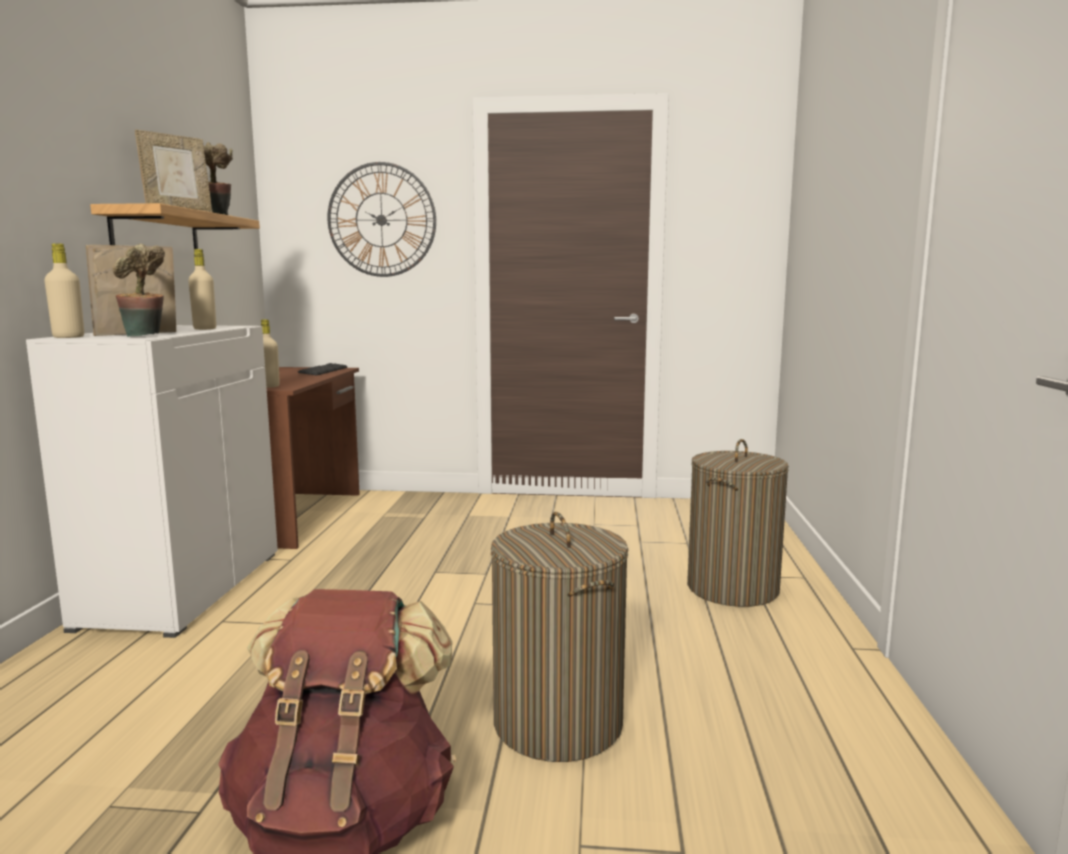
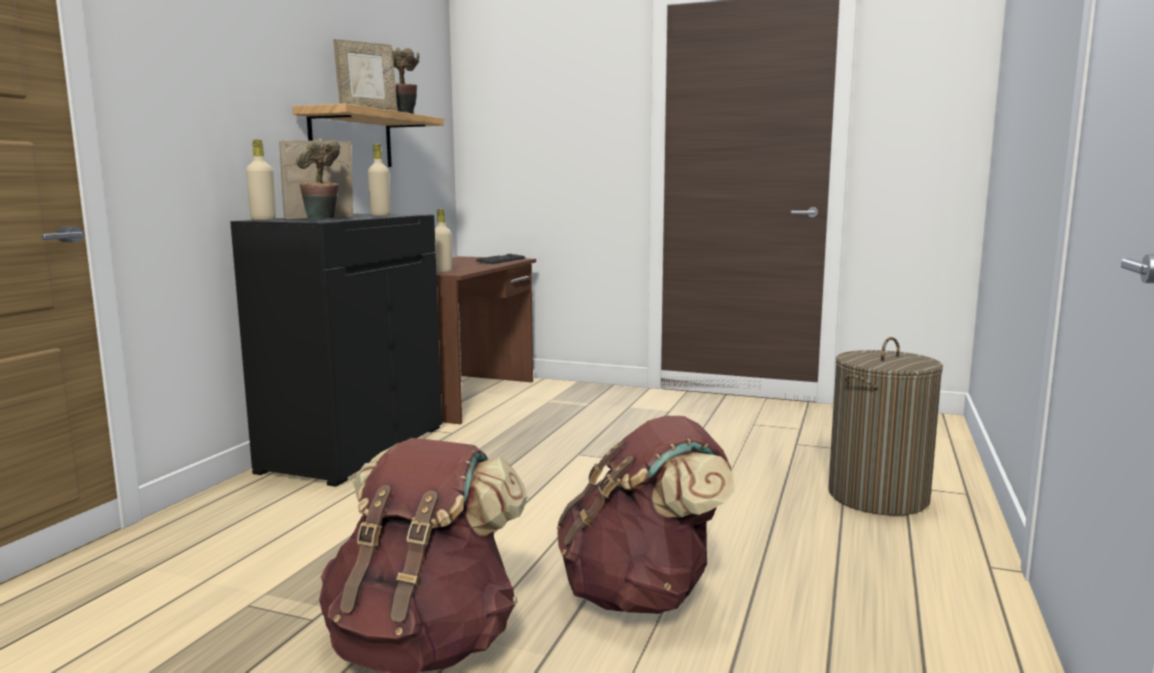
camera: 15 degrees right, 0 degrees up
(182, 588) = (354, 448): white cabinet -> black cabinet
(381, 220) = (562, 115): wall clock -> none
(558, 723) = (642, 595): laundry basket -> brown backpack

